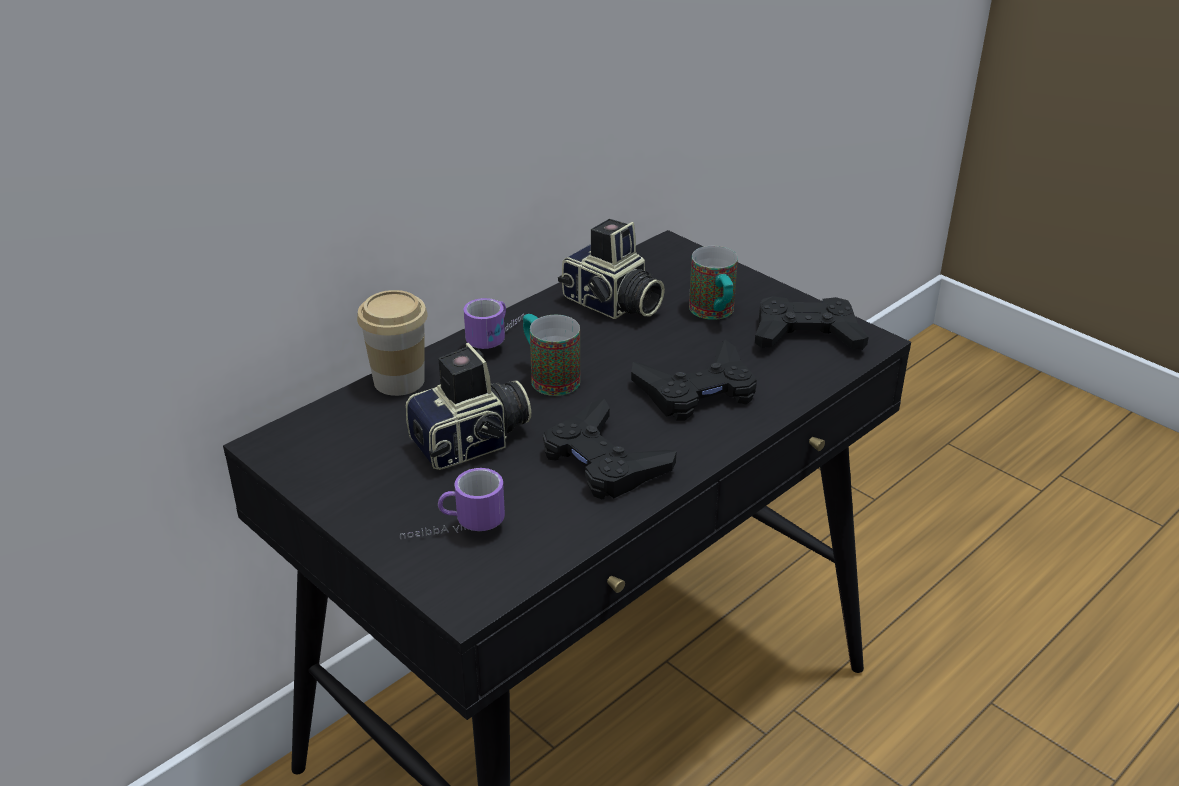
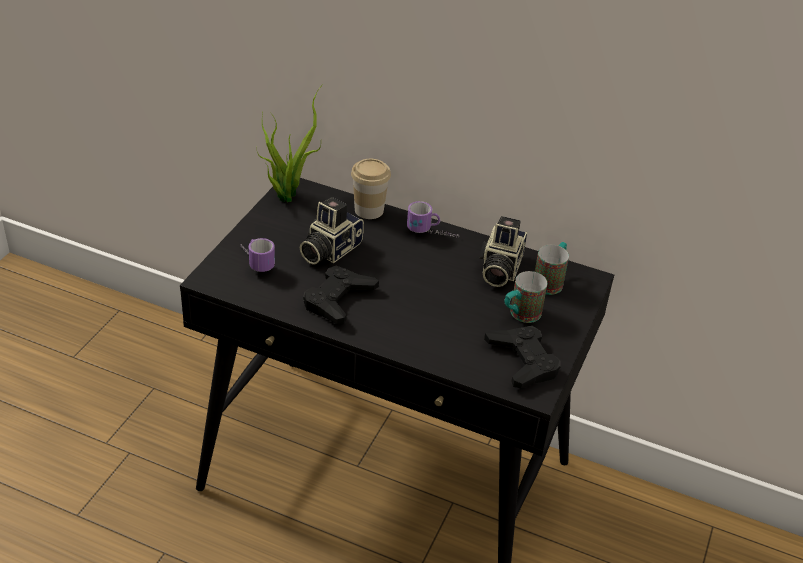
camera: 65 degrees right, 5 degrees up
(288, 456) = (286, 194): none -> potted plant
(473, 443) = (329, 250): camera -> camera turned 90 degrees clockwise
(548, 376) = (406, 261): mug -> mug (550, 281)
(697, 391) = (427, 323): black game controller -> none

